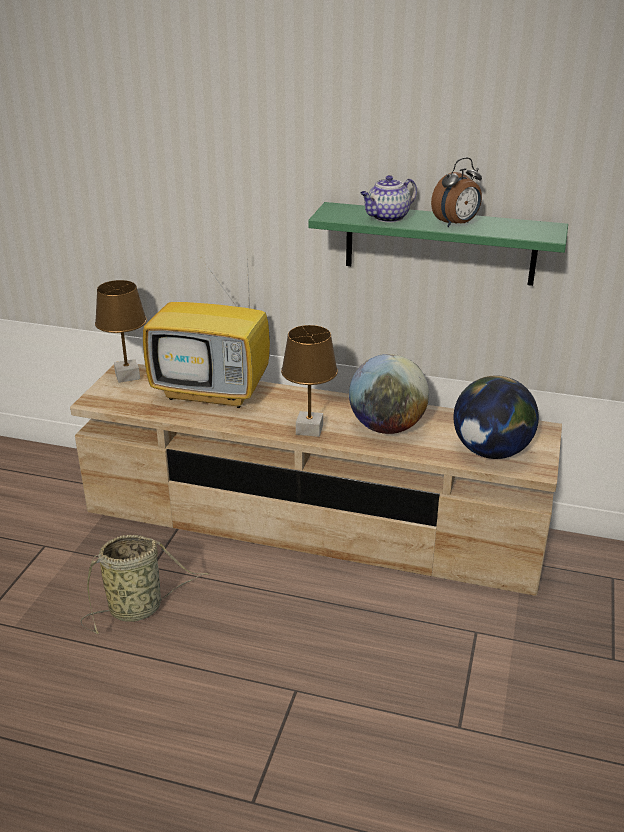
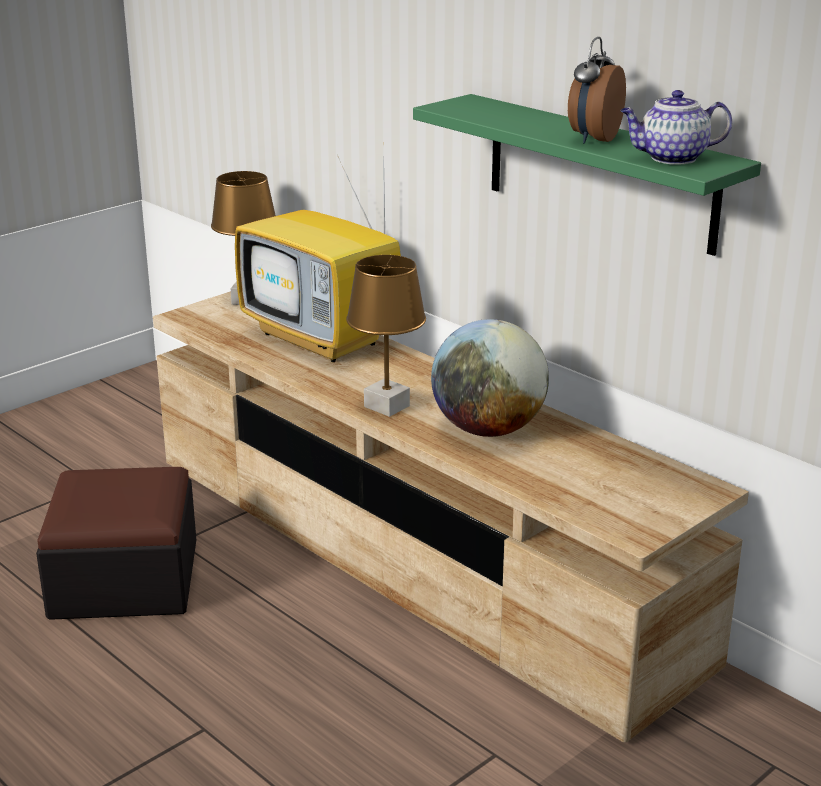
camera: 30 degrees right, 5 degrees down
(139, 608) = (124, 579): basket -> ottoman
(387, 218) = (514, 119): teapot -> teapot (671, 158)
(456, 224) = (592, 139): alarm clock -> alarm clock turned 120 degrees clockwise
(491, 452) = (595, 495): globe -> none

